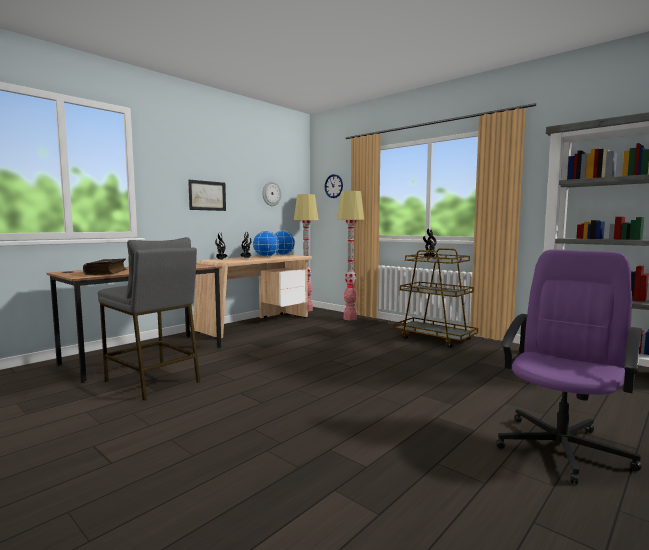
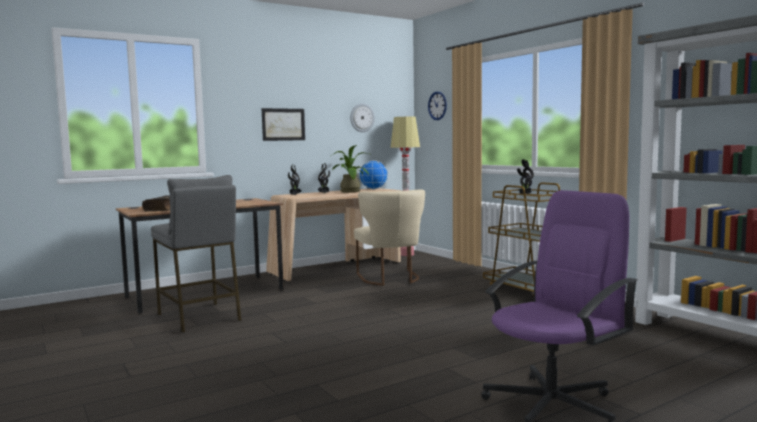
camera: 15 degrees right, 0 degrees up
(266, 257) = (350, 191): globe -> potted plant
(311, 332) = (390, 279): none -> beige chair
(350, 318) = (449, 266): floor lamp -> none

